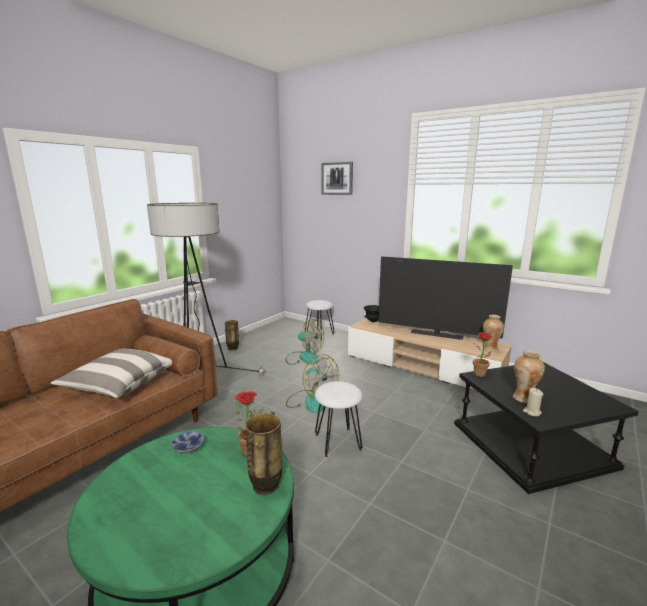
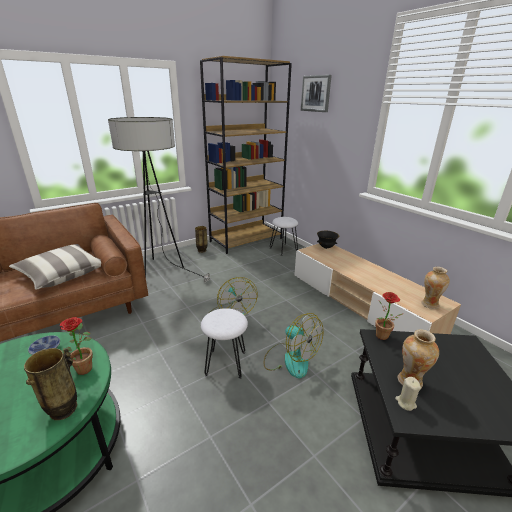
camera: 20 degrees right, 10 degrees up
(274, 331) = (246, 240): none -> brown bookcase
(304, 357) = (254, 270): fan -> fan (290, 359)
(436, 335) = (380, 274): television -> none

